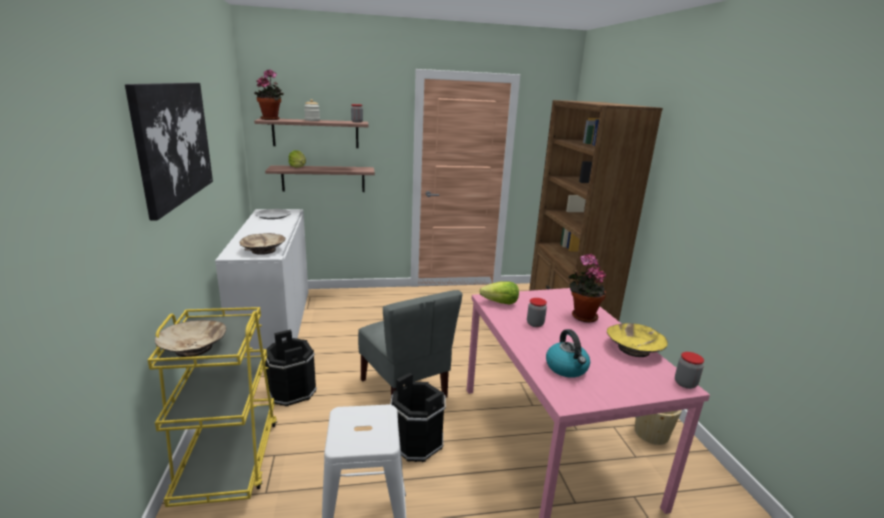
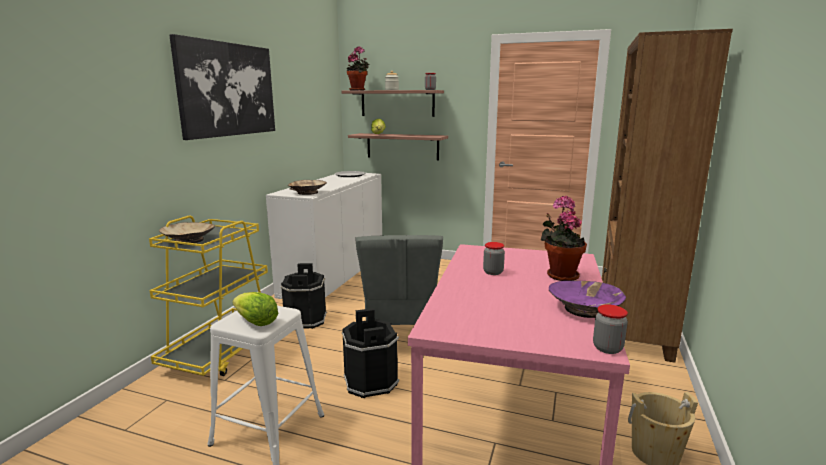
camera: 30 degrees right, 5 degrees down
(500, 303) = (480, 253): lettuce -> lettuce (256, 322)
(567, 368) = (473, 307): kettle -> none
(634, 349) = (585, 309): yellow bowl -> purple bowl

